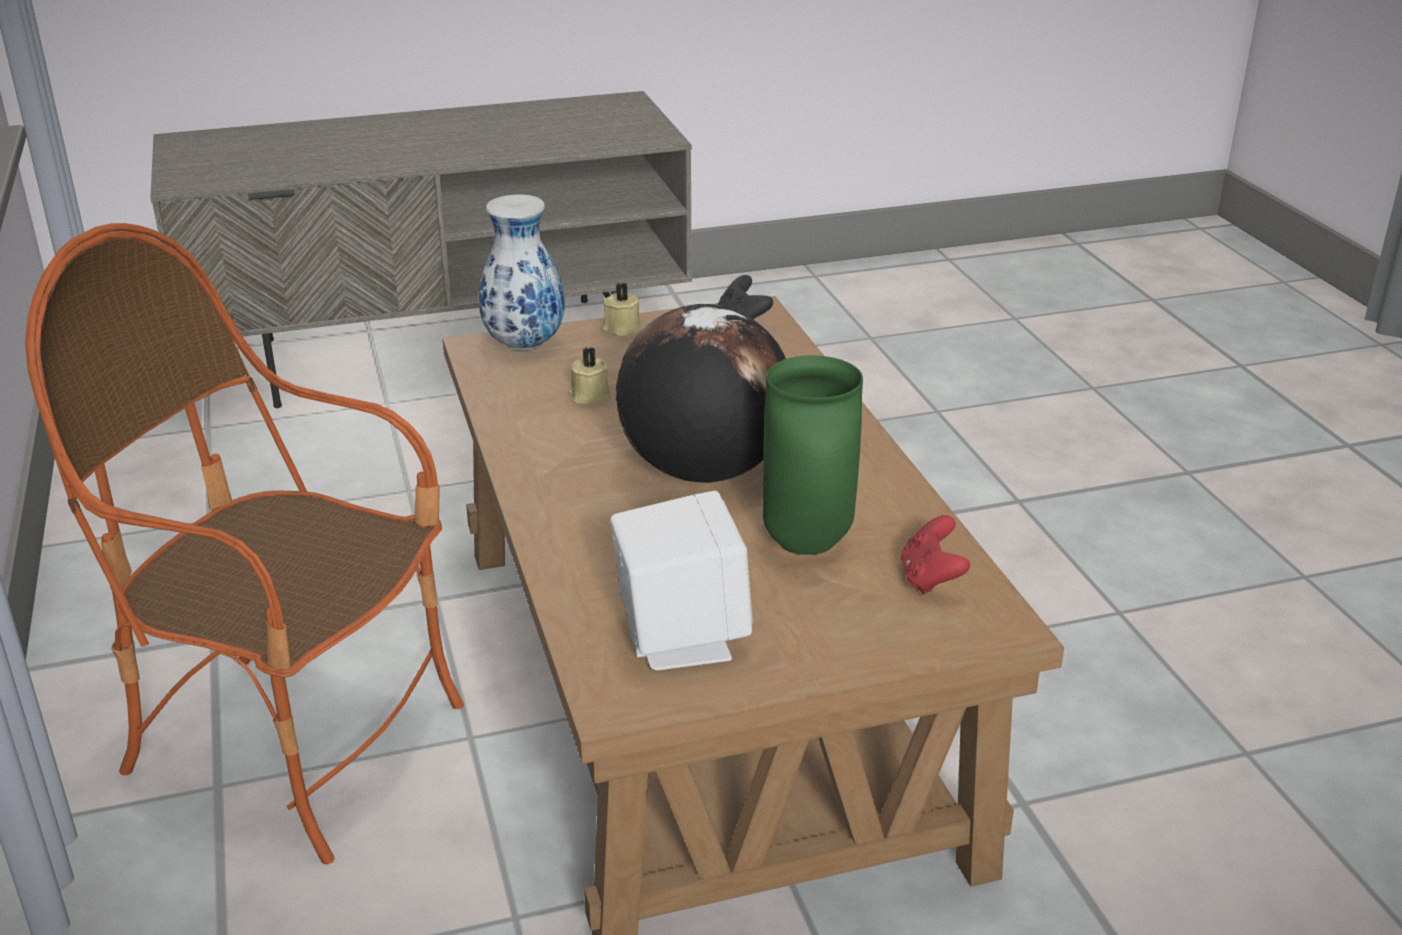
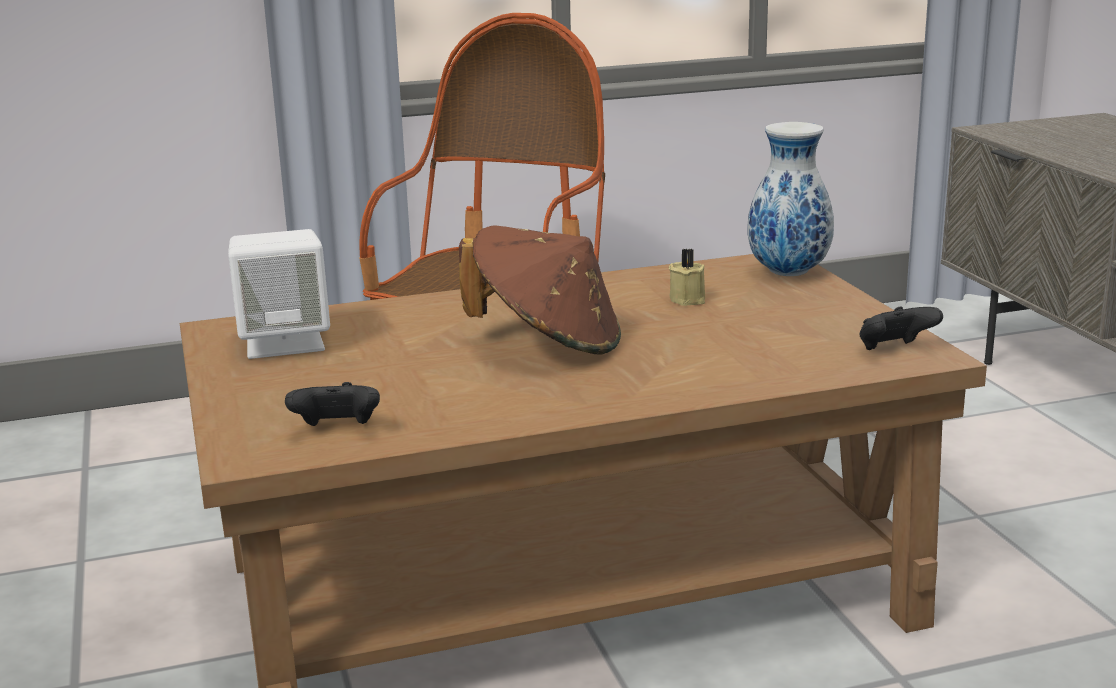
camera: 90 degrees right, 10 degrees down
(620, 329) = (844, 303): beige candle -> none
(703, 470) = (547, 343): globe -> brown hat
(804, 543) = (412, 381): green vase -> none
(930, 579) = (337, 430): red game controller -> black game controller

